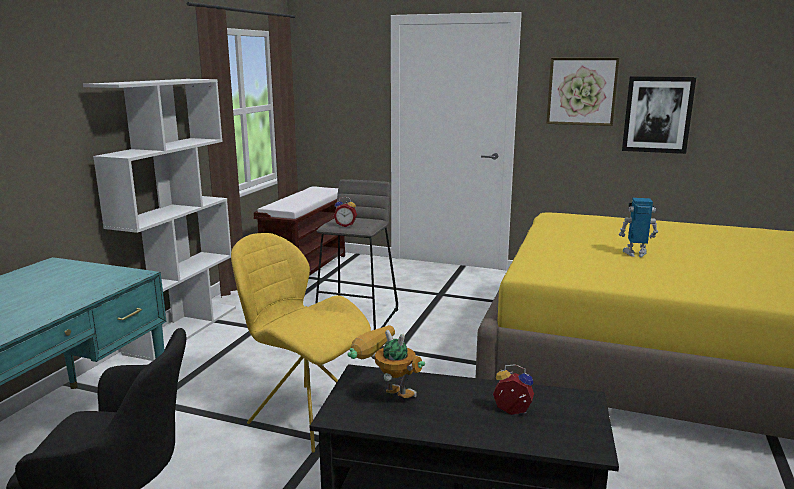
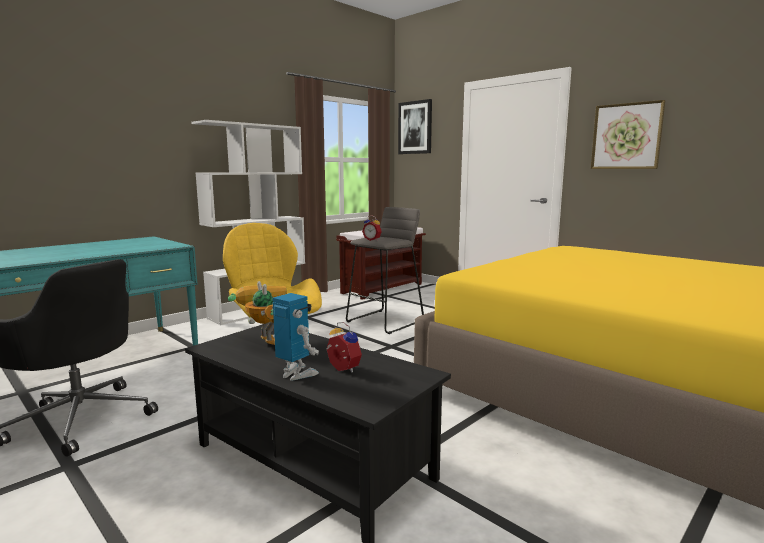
camera: 25 degrees right, 5 degrees down
(635, 254) = (600, 273): toy robot -> toy robot (296, 374)
(657, 114) = (707, 155): picture -> picture (415, 127)

